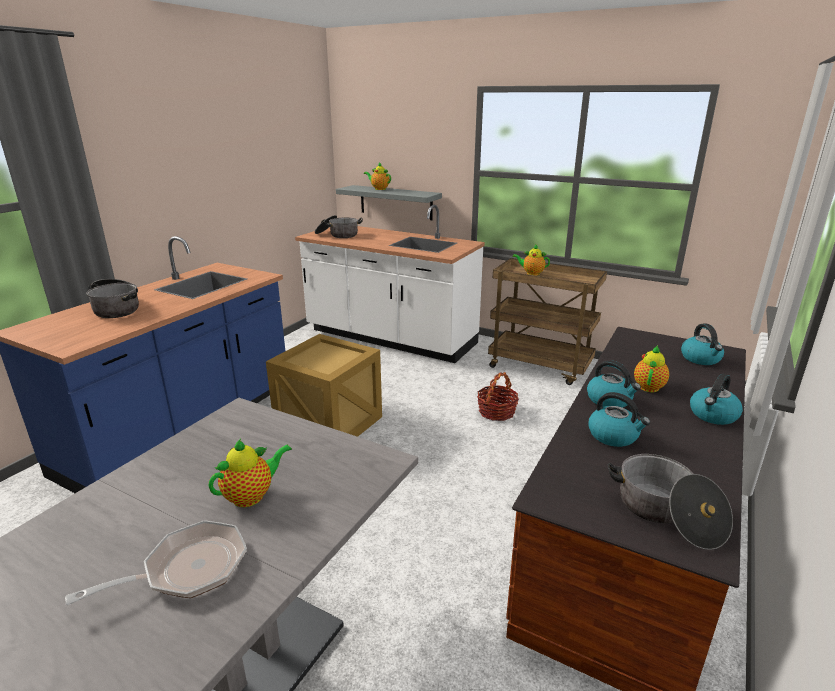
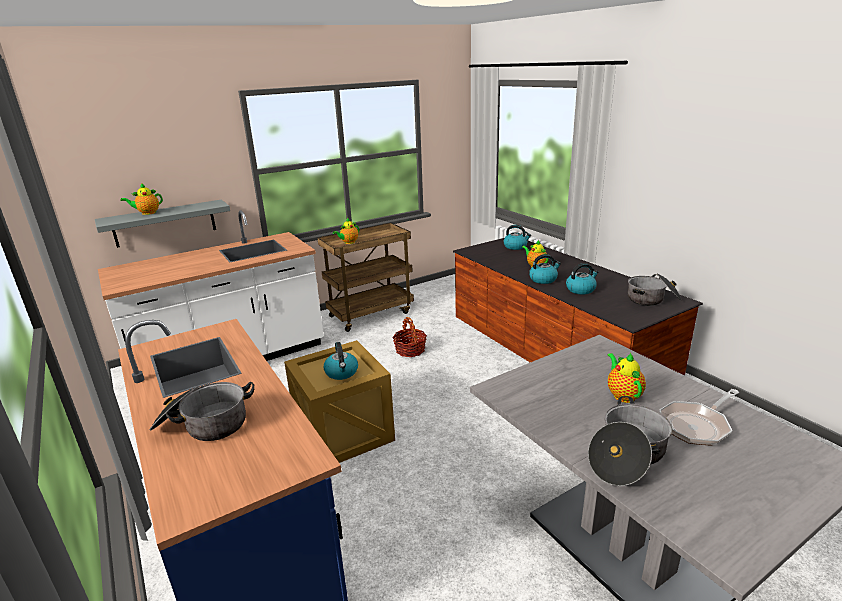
camera: 60 degrees left, 0 degrees up
(187, 570) = (697, 425): frying pan -> frying pan turned 120 degrees counterclockwise
(338, 235) = (146, 275): cooking pot -> cooking pot (627, 456)
(713, 415) = (575, 263): kettle -> kettle (342, 373)

